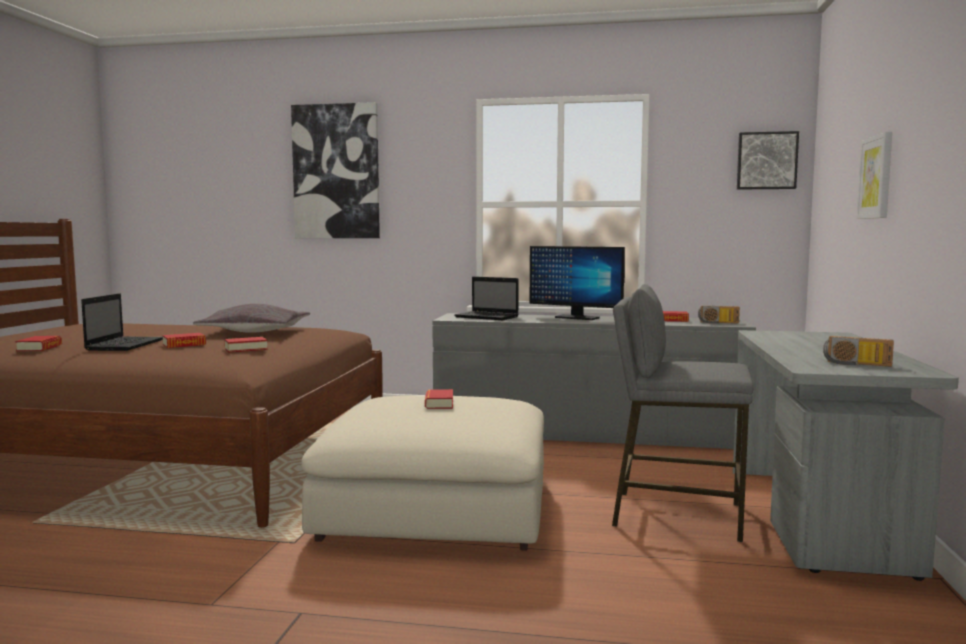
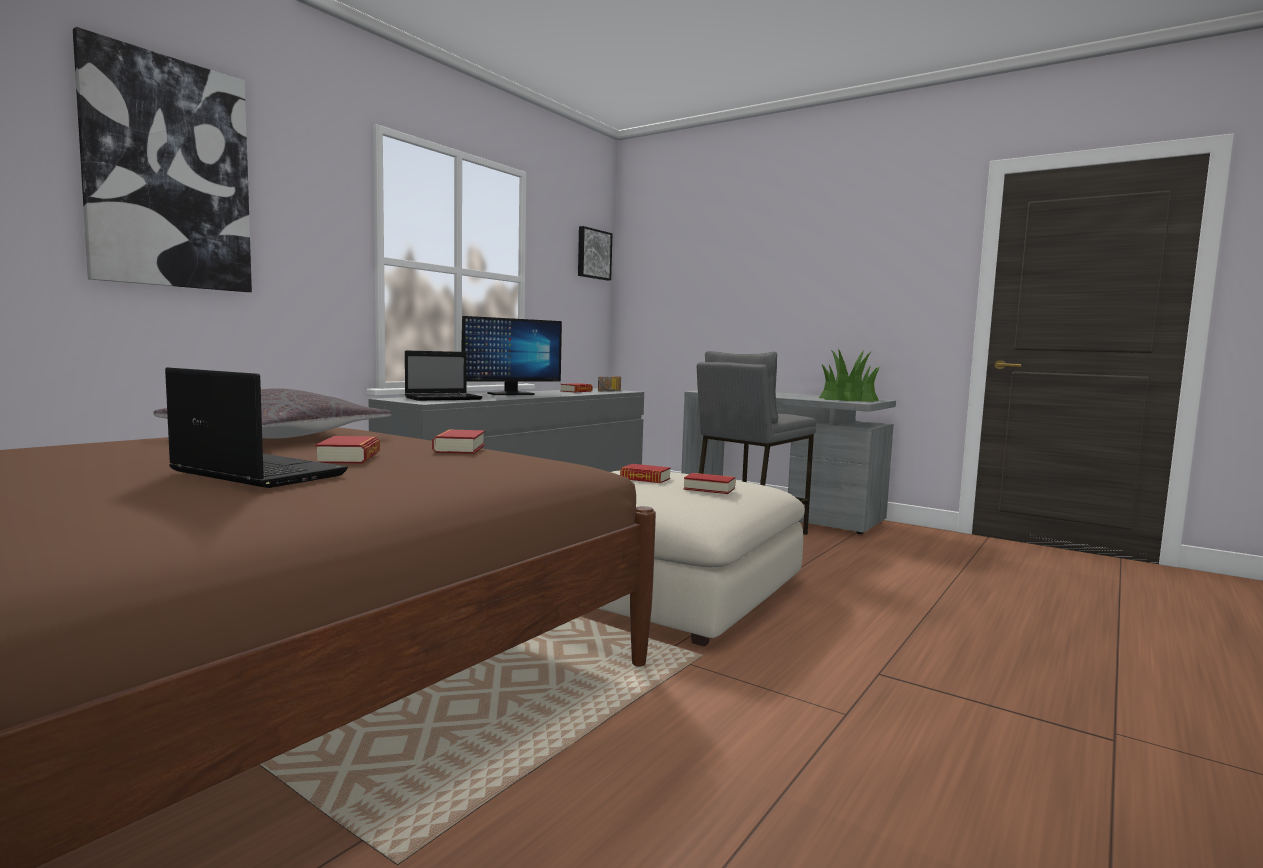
camera: 65 degrees left, 0 degrees up
(39, 348) = (100, 510): book -> book (709, 489)
(856, 364) = (847, 399): radio -> potted plant
(876, 177) = (751, 279): picture -> none

